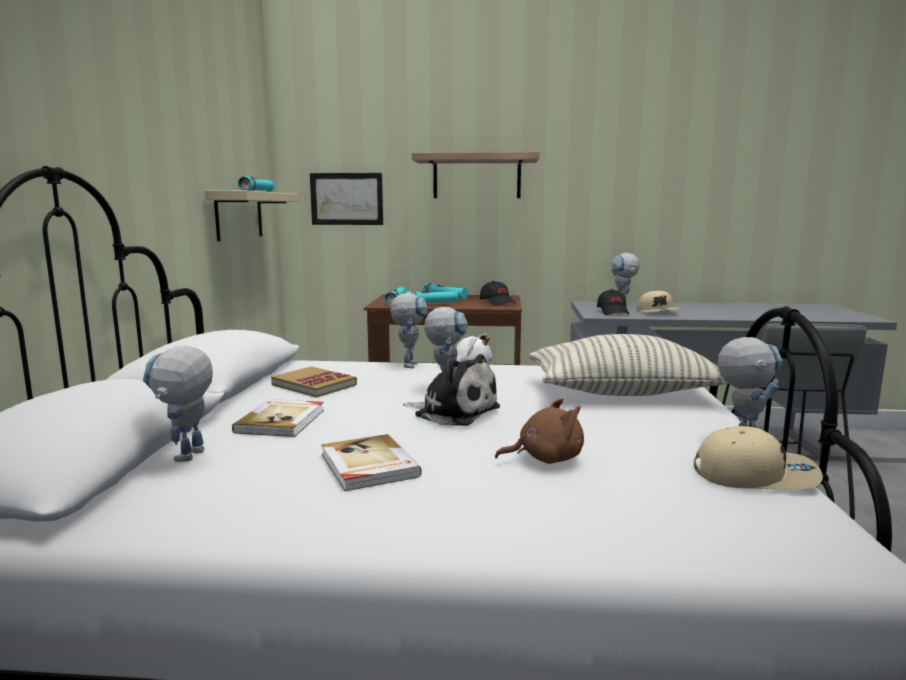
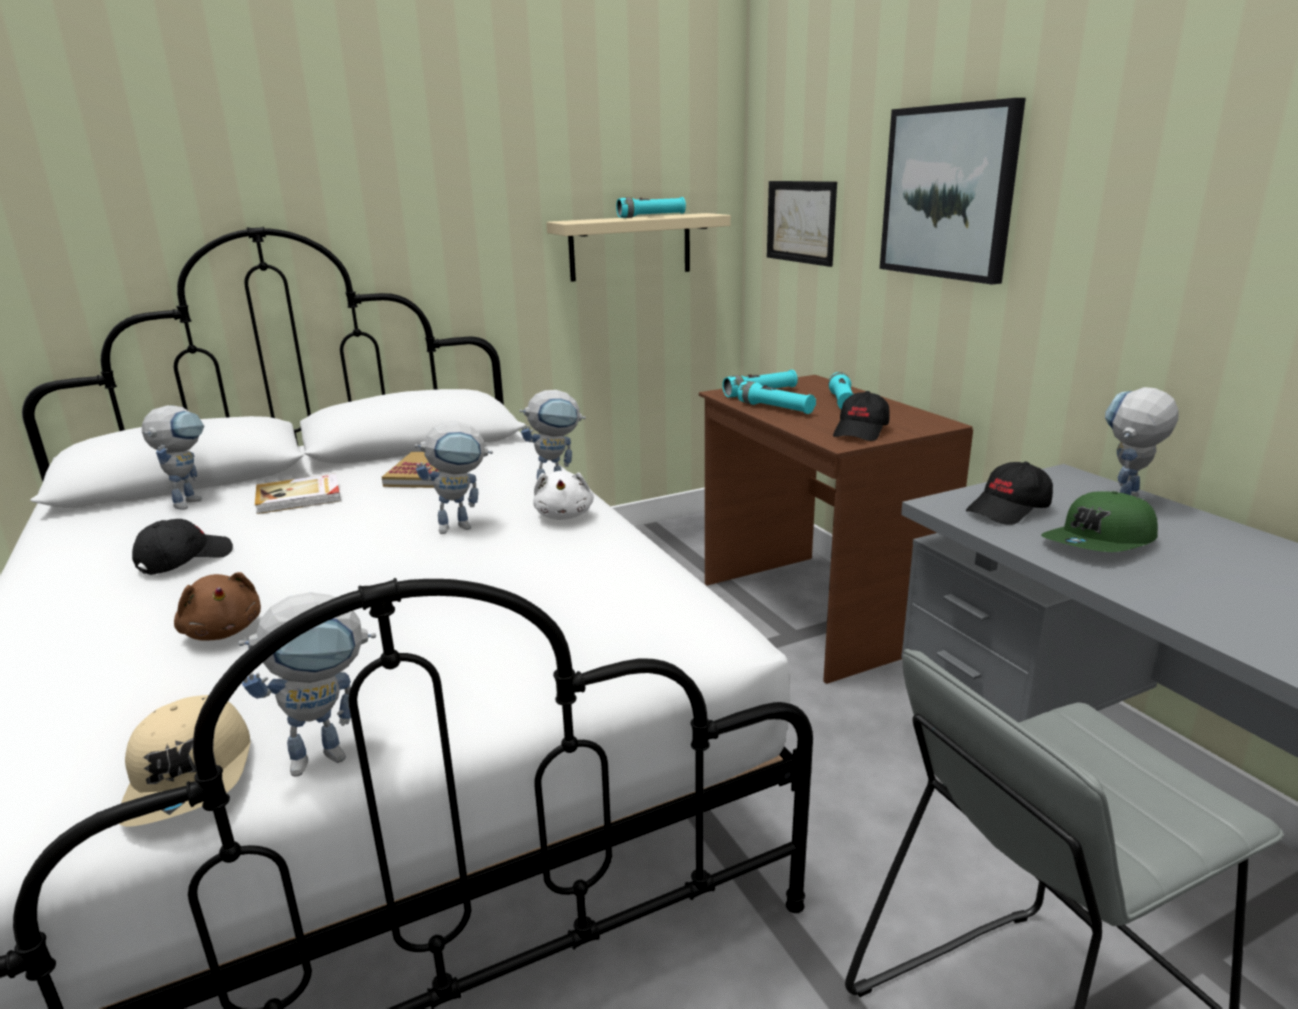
camera: 60 degrees right, 10 degrees up
(187, 459) = (190, 501): toy robot -> toy robot turned 120 degrees clockwise
(368, 466) = (184, 560): book -> black cap
(453, 412) = (371, 551): plush toy -> none
(477, 177) = (949, 192): shelf -> picture
(624, 393) = (538, 628): pillow -> none
(657, 312) = (1100, 542): beige cap -> green cap

